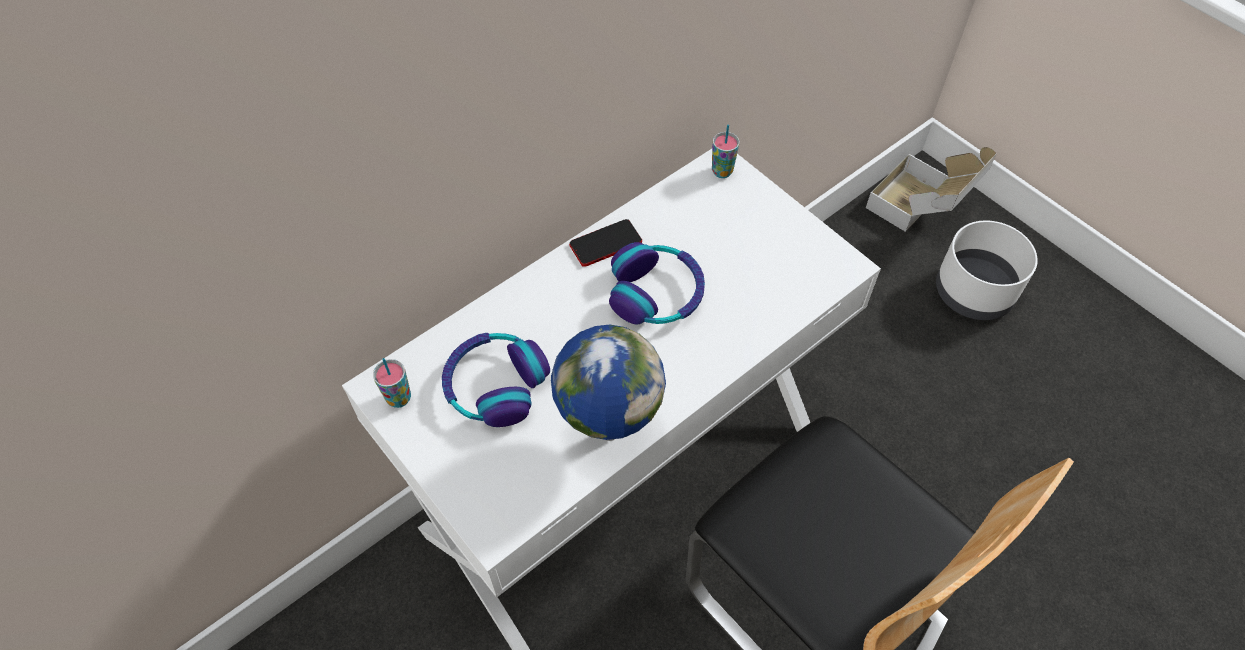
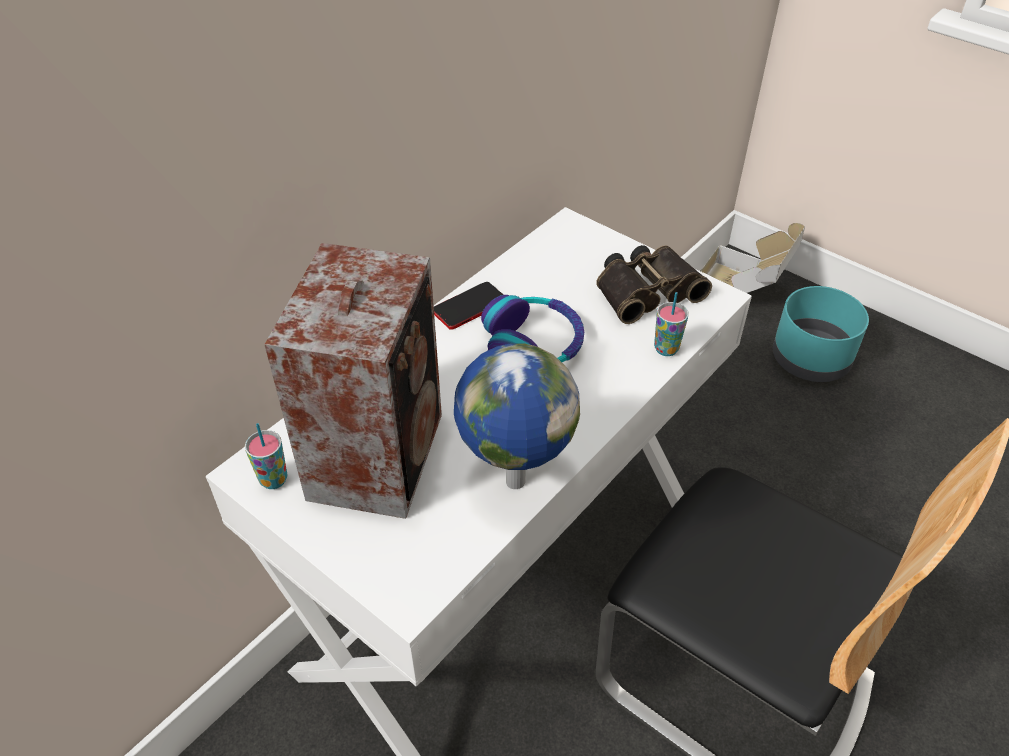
camera: 10 degrees left, 10 degrees down
(495, 385) = (380, 452): headphones -> speaker
(722, 171) = (572, 231): cup -> cup (666, 349)
(778, 248) = (646, 290): none -> binoculars
(974, 292) = (811, 359): white planter -> turquoise planter

